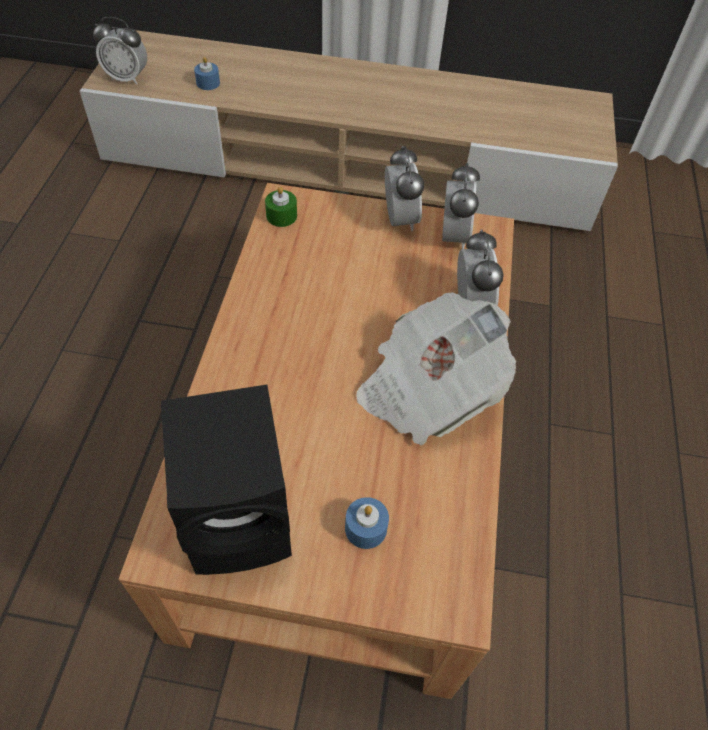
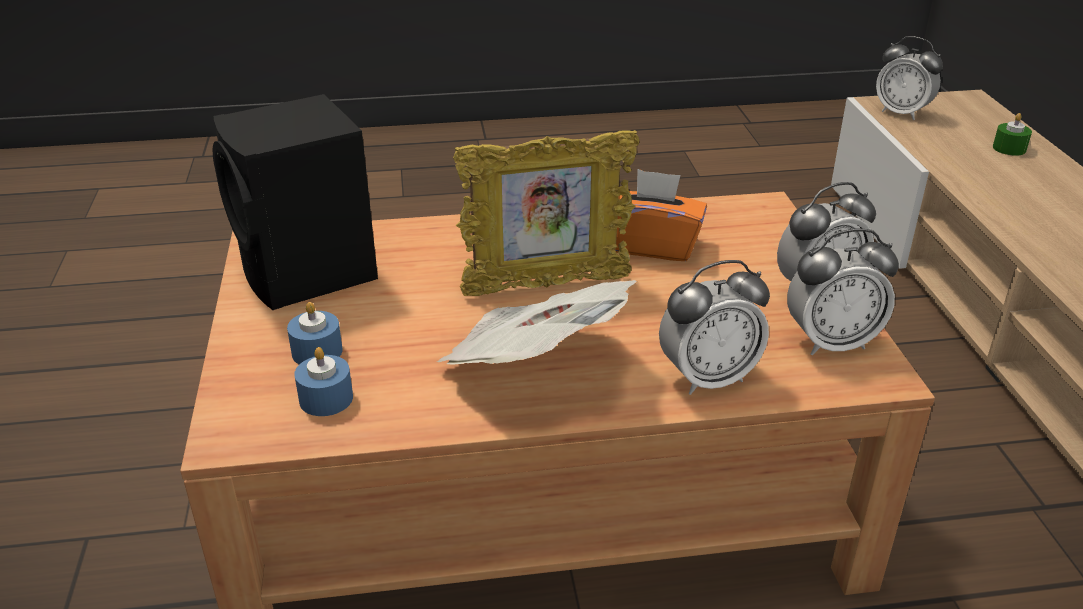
camera: 75 degrees right, 20 degrees down
(127, 78) = (901, 113): alarm clock -> alarm clock turned 45 degrees counterclockwise
(208, 83) = (962, 156): blue candle -> blue candle (326, 398)
(281, 216) = (736, 210): green candle -> green candle (1009, 148)
(306, 277) = (651, 245): none -> orange tissue box
(333, 354) = (546, 286): none -> picture frame

